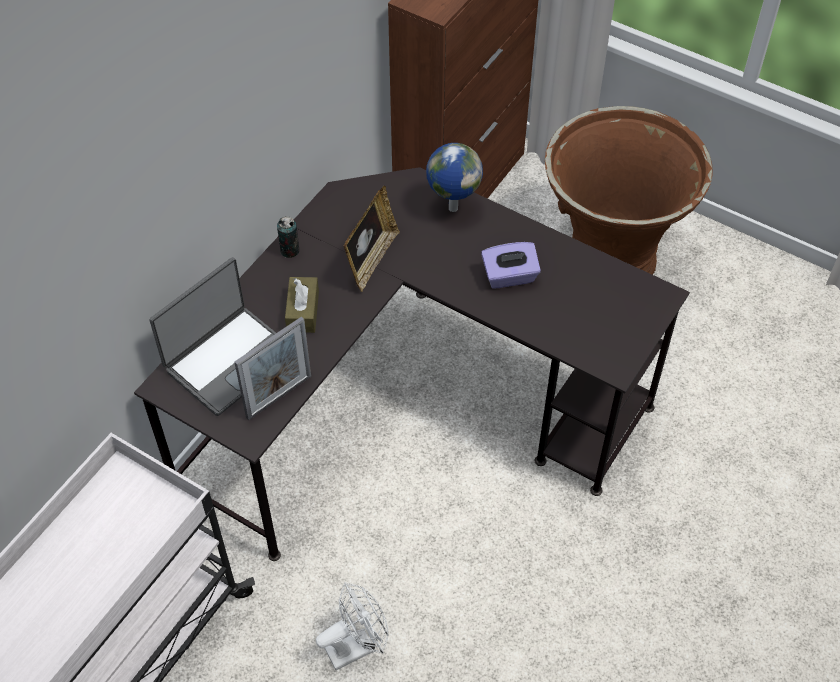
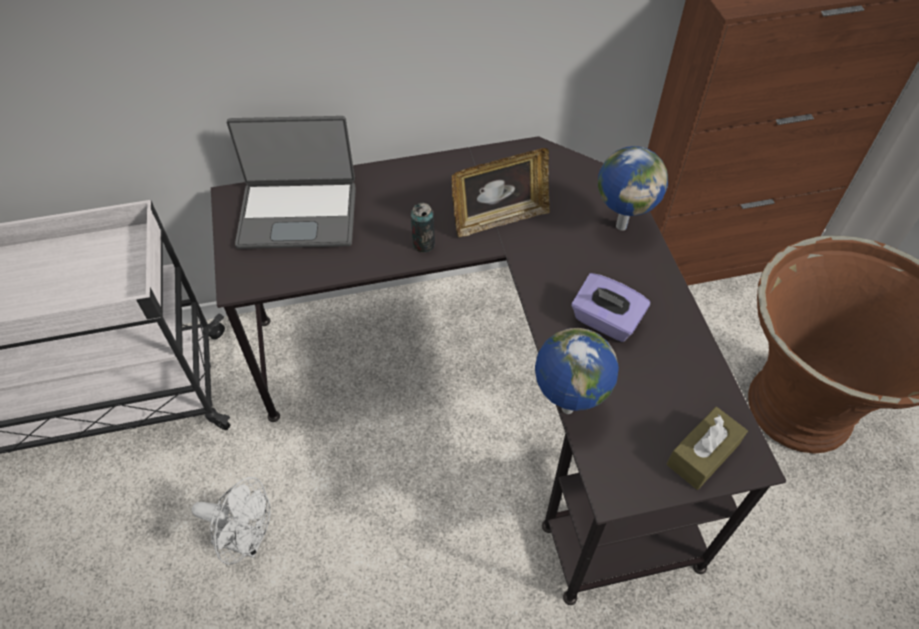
camera: 45 degrees right, 0 degrees up
(279, 396) = (296, 270): picture frame -> none
(289, 251) = (444, 166): can -> can (423, 244)
(303, 311) = (396, 219): brown tissue box -> brown tissue box (702, 454)
(544, 345) = (566, 409): none -> globe

